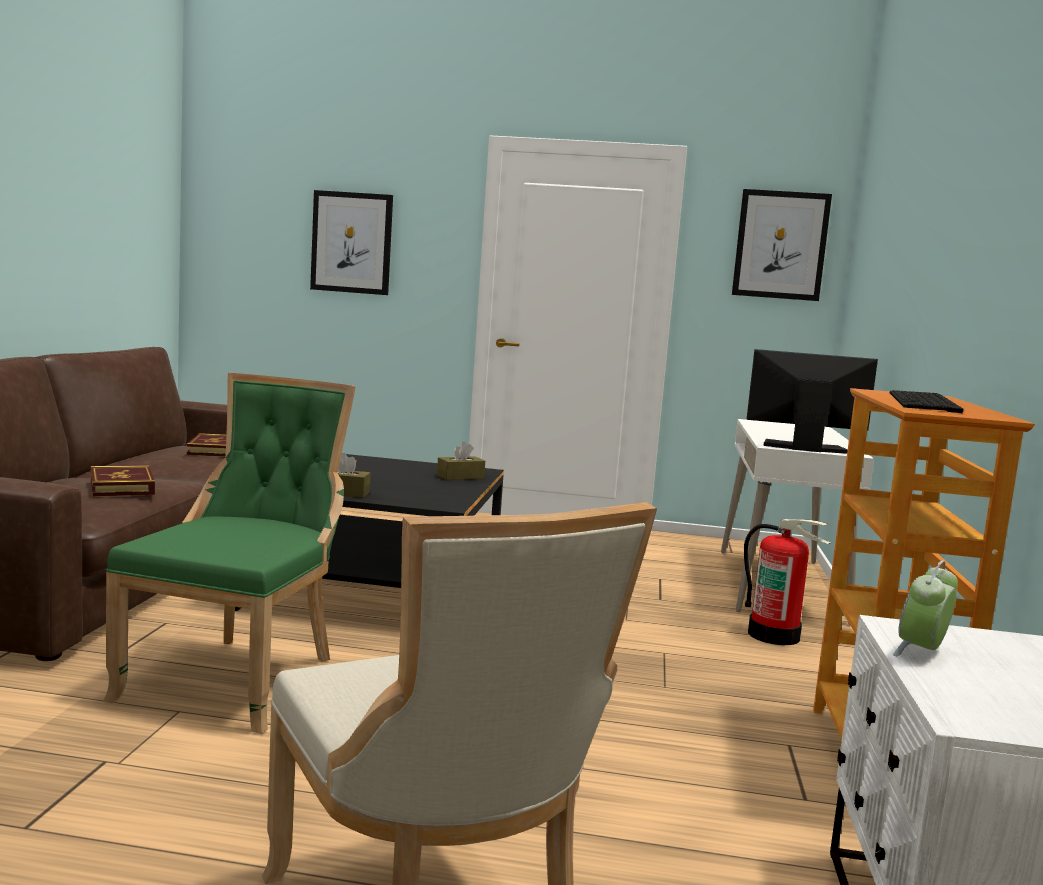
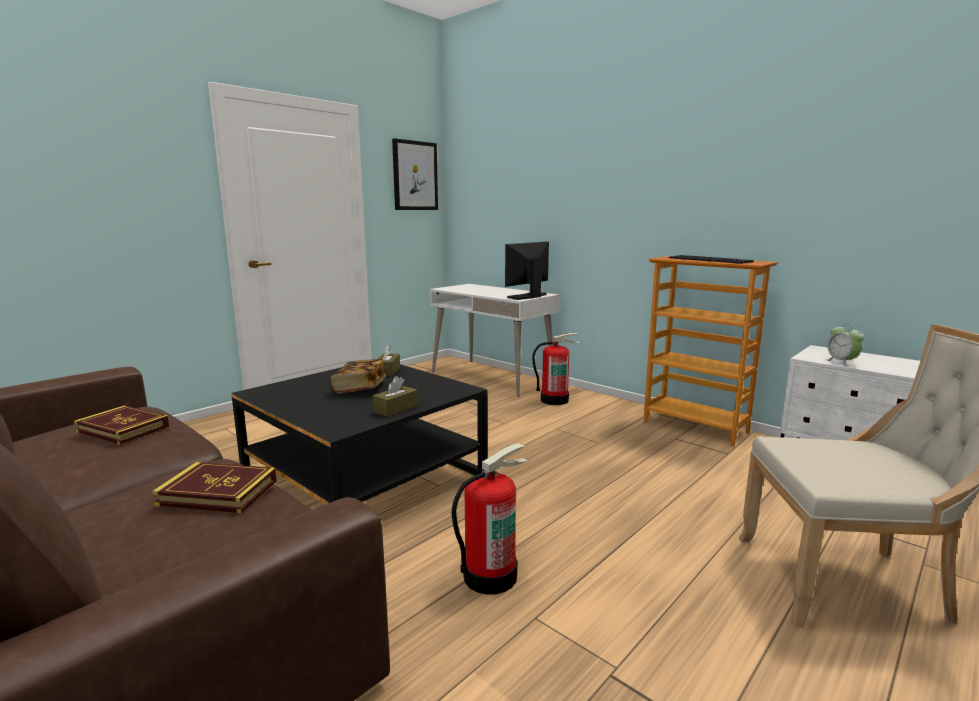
camera: 55 degrees left, 5 degrees up
(238, 677) = (490, 575): green chair -> fire extinguisher
(352, 243) = (80, 184): picture -> none
(387, 476) = (359, 388): none -> book

